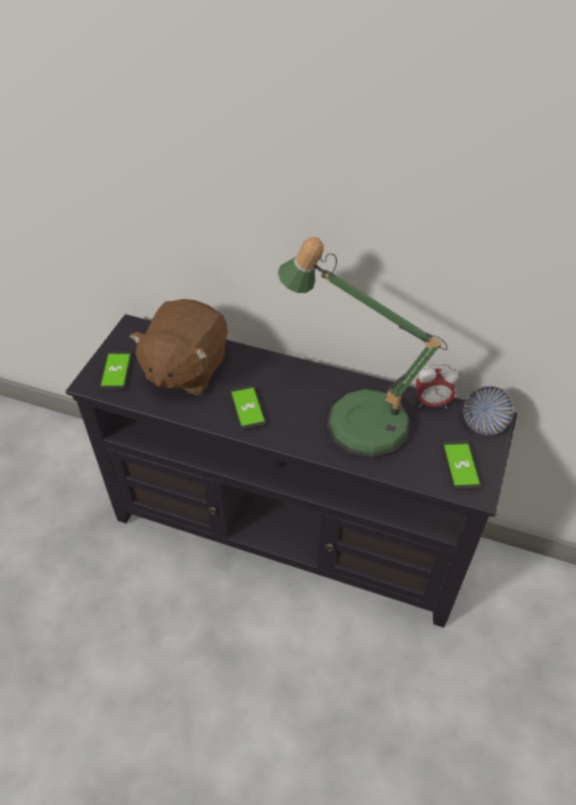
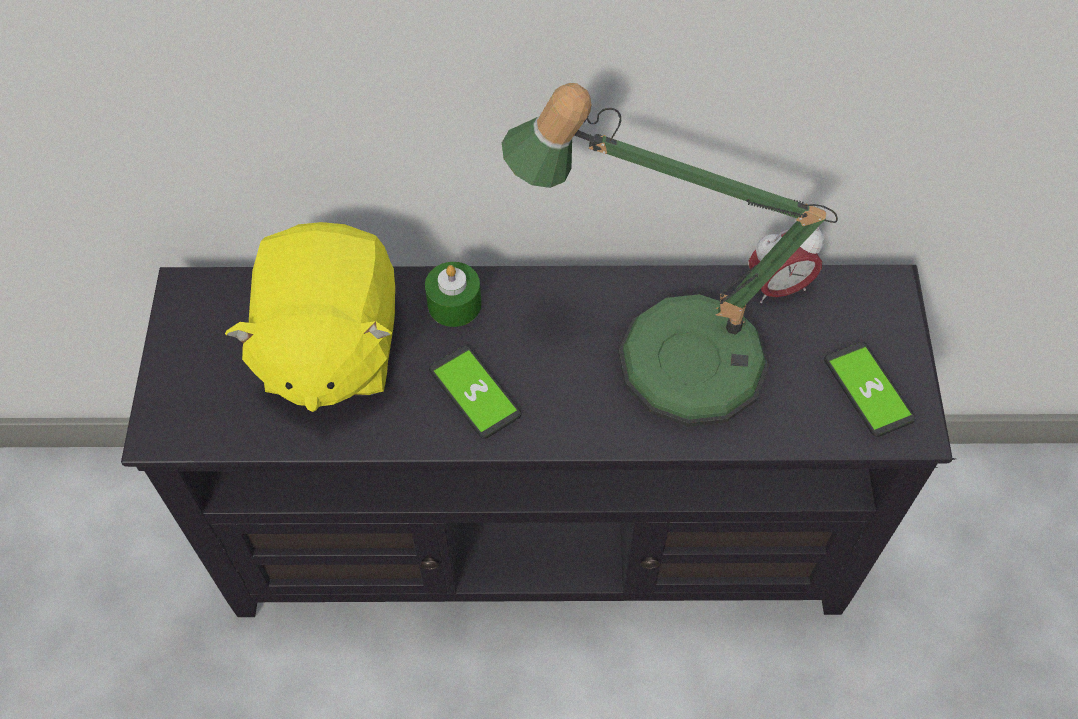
camera: 20 degrees left, 10 degrees up
(116, 371) = (200, 392): phone -> none
(185, 369) = (329, 349): brown plush toy -> yellow plush toy
(256, 366) = (454, 304): none -> green candle
(484, 422) = (873, 298): bowl -> none

